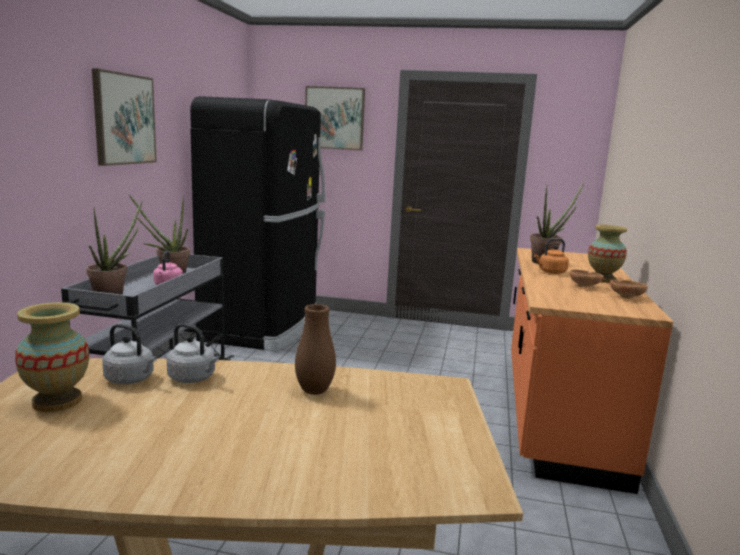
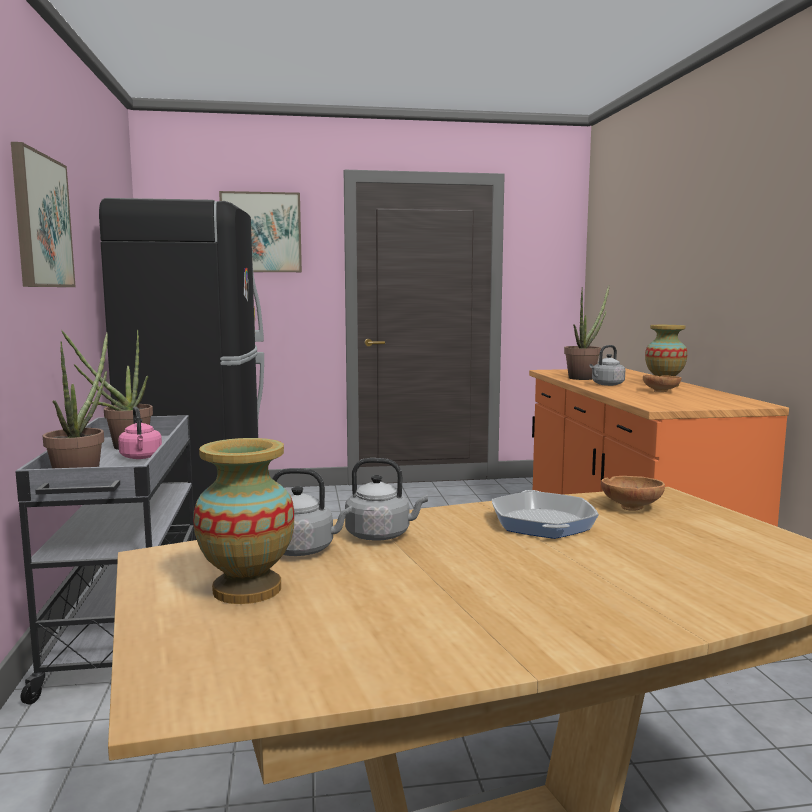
camera: 20 degrees left, 5 degrees down
(314, 391) = (542, 522): brown vase -> frying pan
(550, 272) = (606, 384): orange kettle -> grey kettle
(626, 297) = (714, 395): brown bowl -> brown bowl (631, 506)

